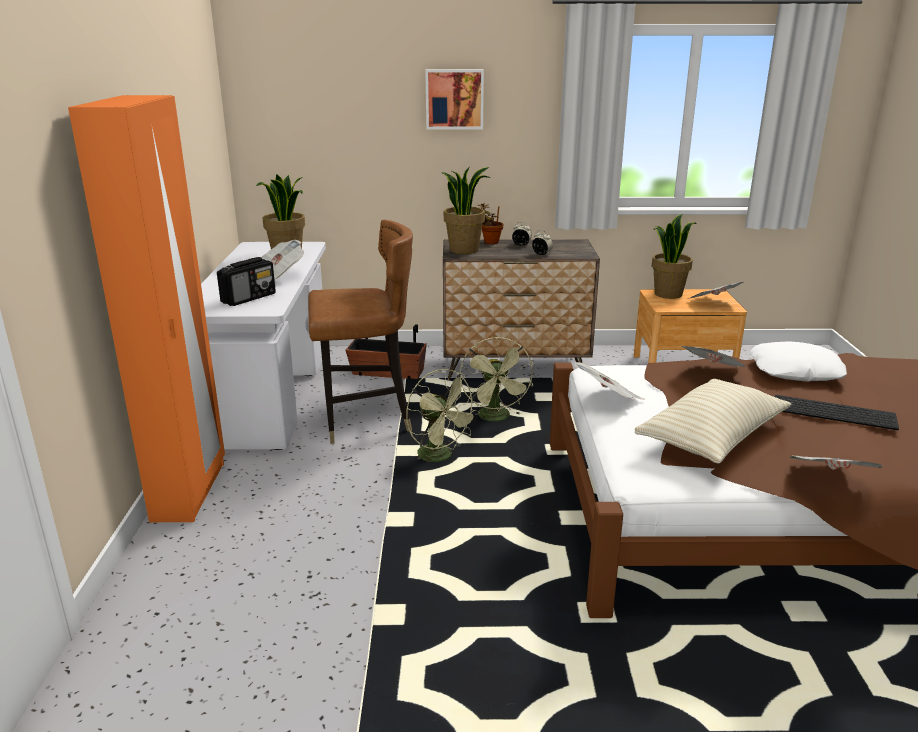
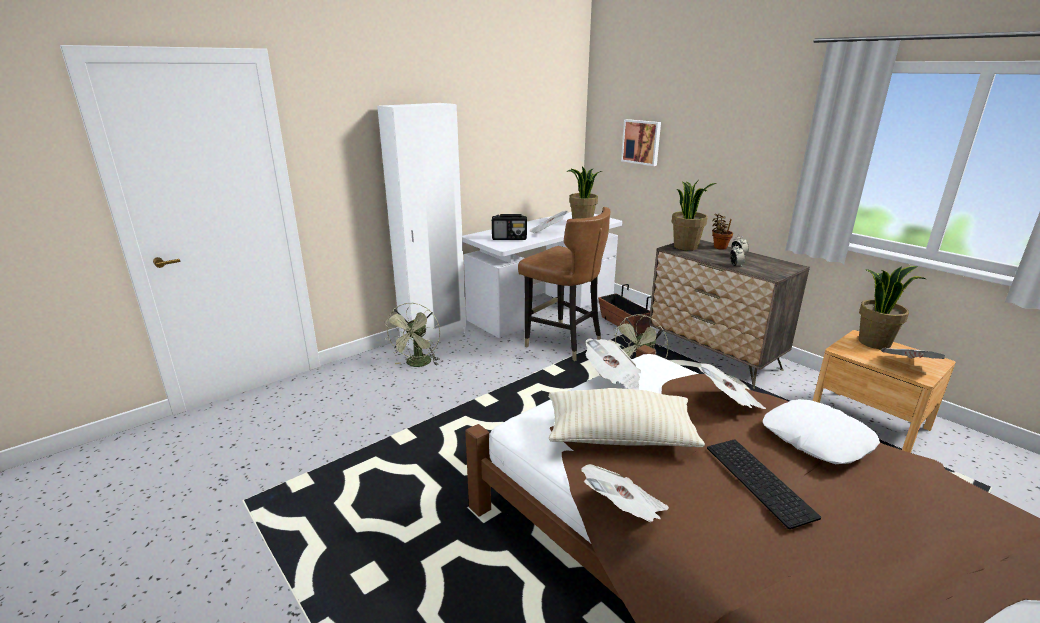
camera: 50 degrees right, 0 degrees up
(190, 491) = (434, 337): orange wardrobe -> white wardrobe
(441, 457) = (565, 382): green fan -> green fan (417, 364)
(454, 99) = (727, 125): picture -> picture (641, 142)

